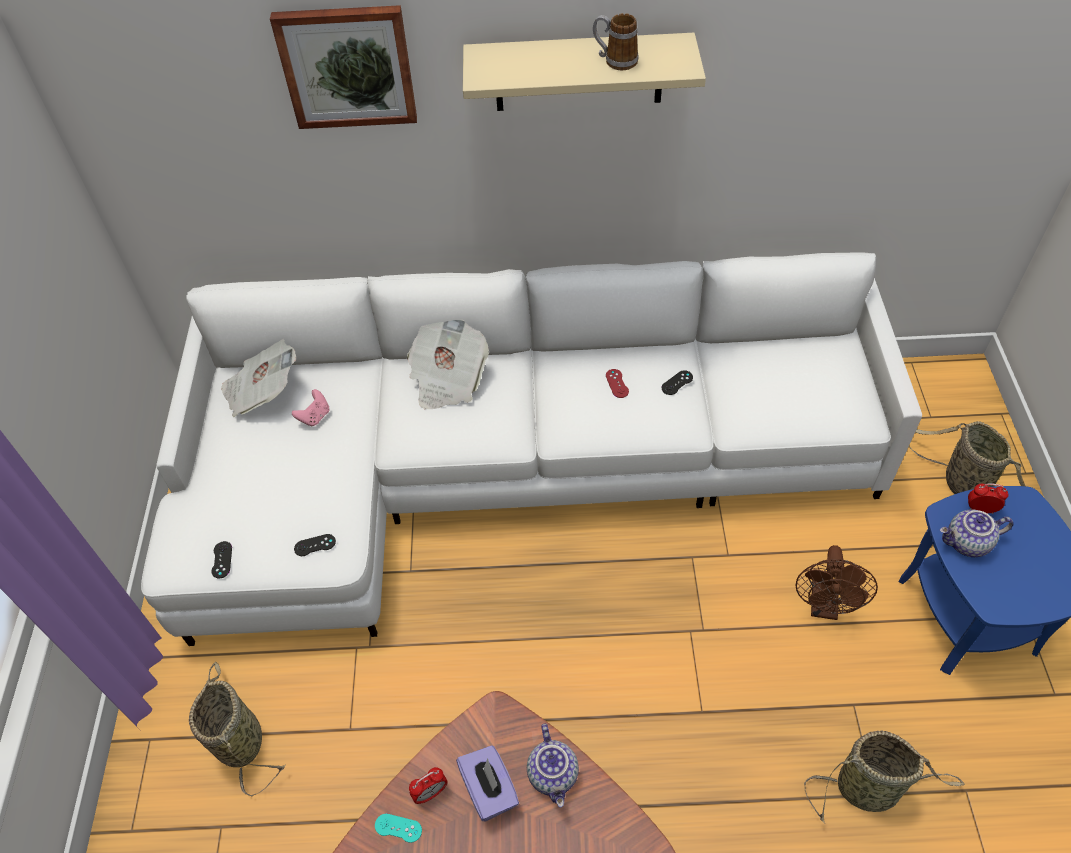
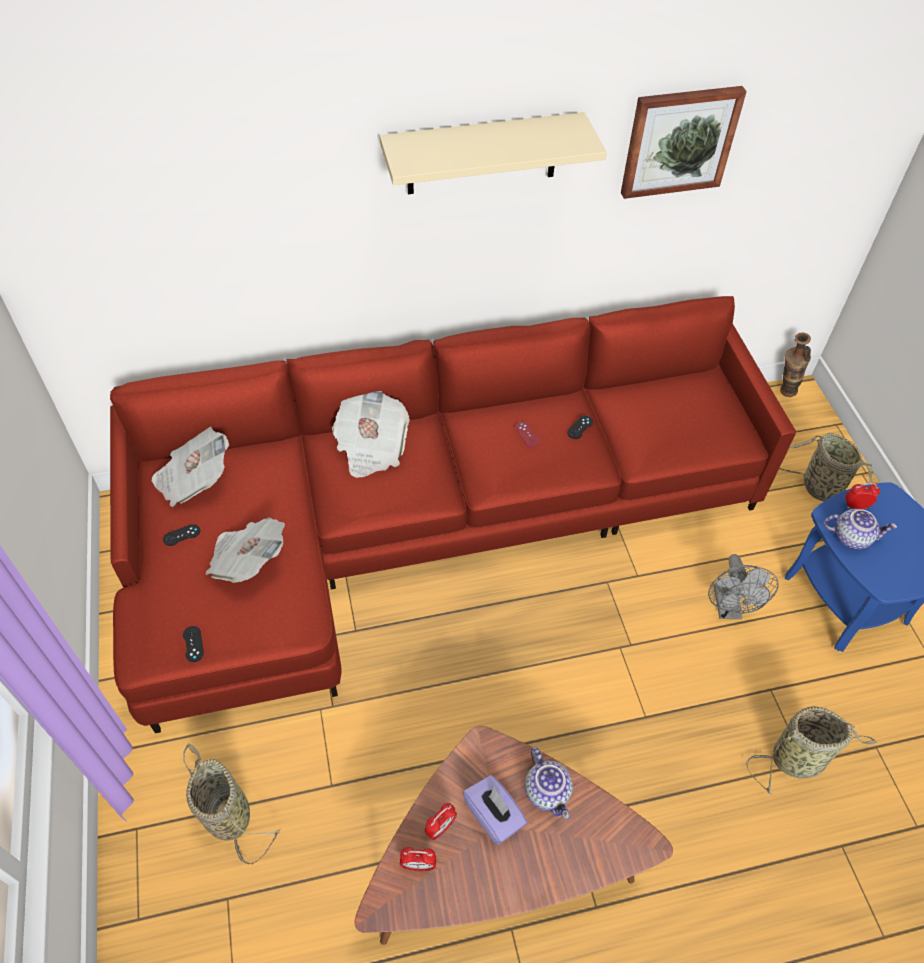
camera: 15 degrees left, 0 degrees up
(296, 482) = (248, 561): none -> newspaper
(315, 416) = (251, 497): pink game controller -> none
(315, 545) = (281, 617): black game controller -> black game controller (181, 535)
(347, 66) = (270, 162): picture -> picture (679, 141)
(398, 828) = (418, 865): turquoise game controller -> alarm clock
(505, 469) = (422, 525): white sofa -> red sofa
(615, 60) = (522, 141): mug -> none
(824, 606) = (728, 609): brown fan -> grey fan
(944, 371) = (783, 393): none -> vase
(967, 543) = (851, 536): teapot -> teapot turned 150 degrees counterclockwise

